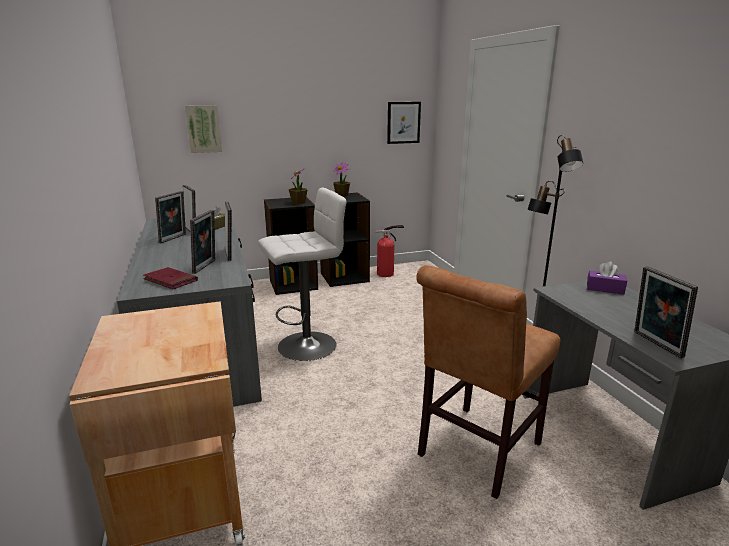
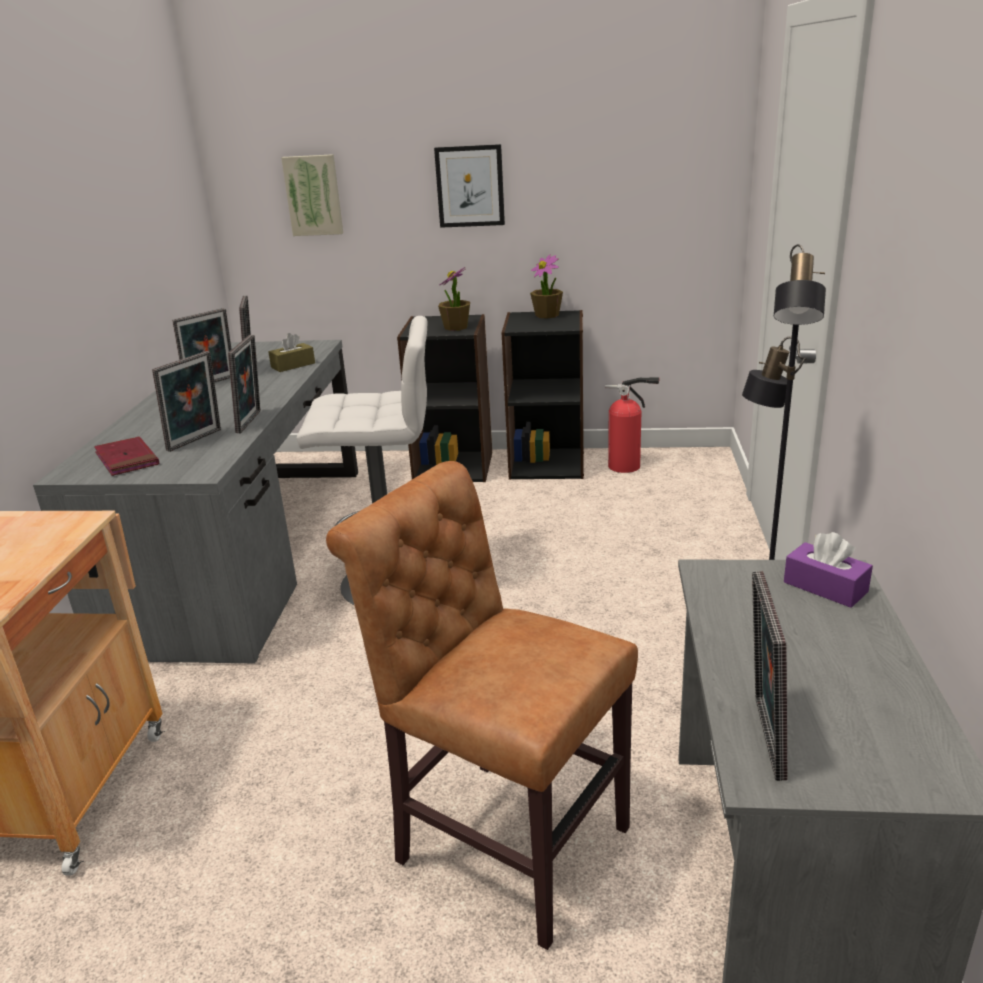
camera: 25 degrees right, 5 degrees up
(403, 122) = (679, 176): picture -> picture (470, 186)
(475, 452) = (502, 839): brown chair -> brown chair turned 60 degrees clockwise

